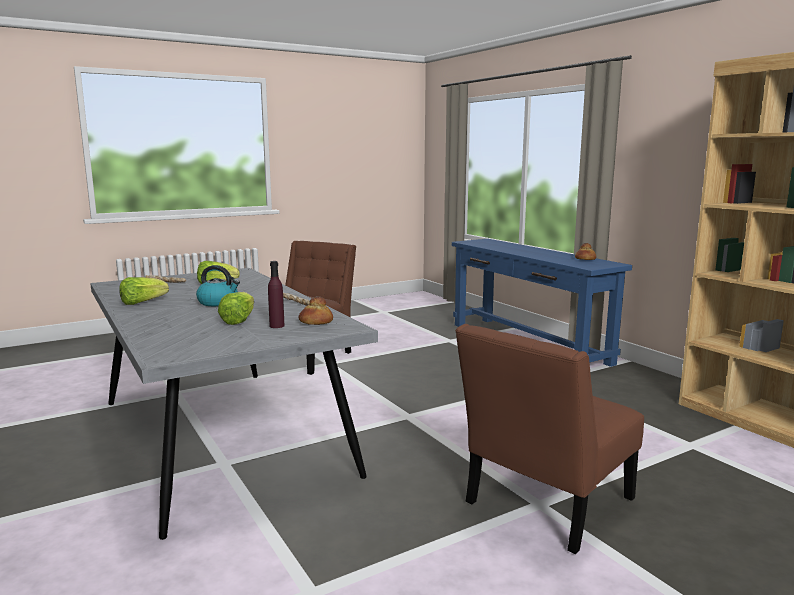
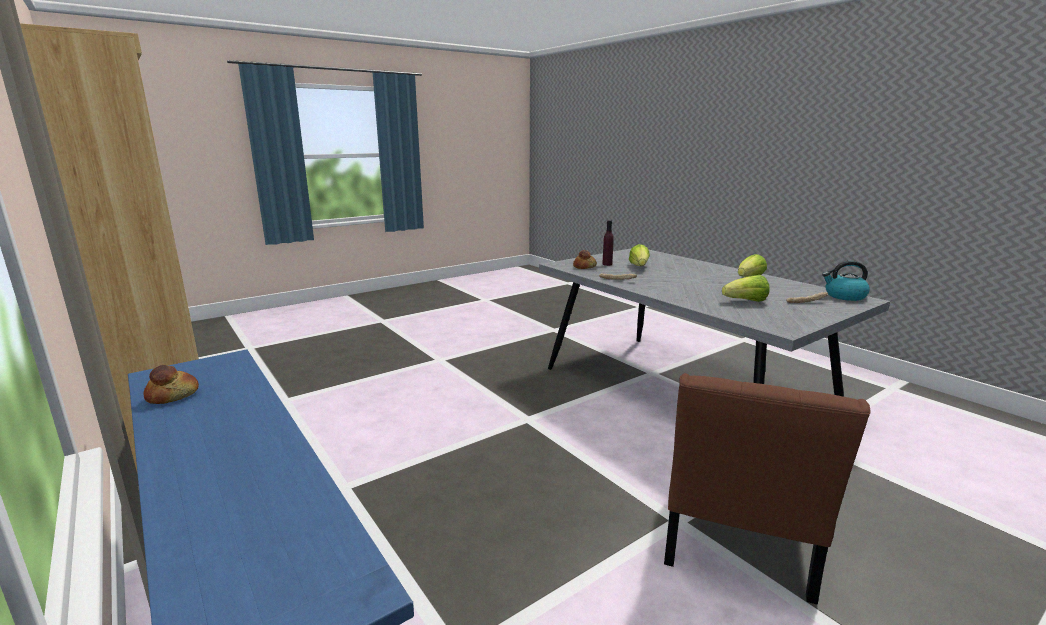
camera: 175 degrees right, 5 degrees up
(218, 302) = (687, 279): kettle -> kettle (844, 296)
(544, 505) = (437, 359): brown chair -> none

